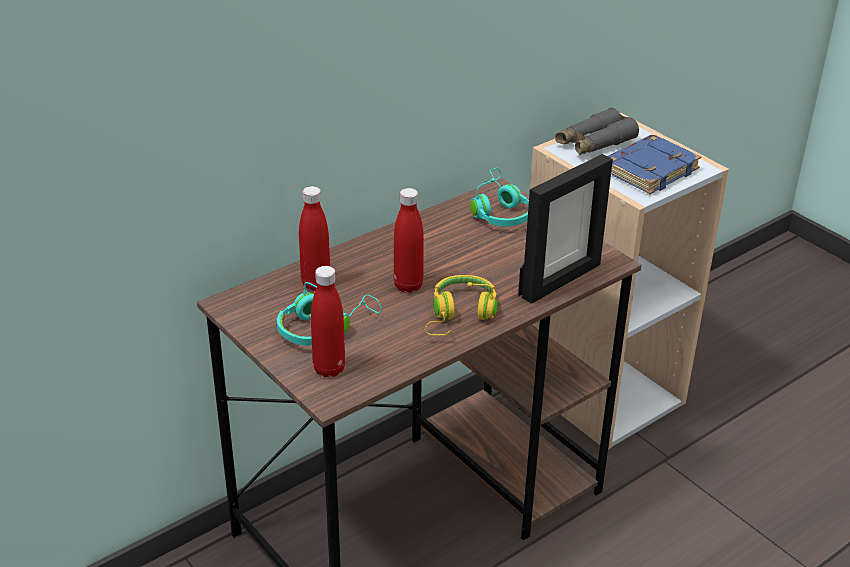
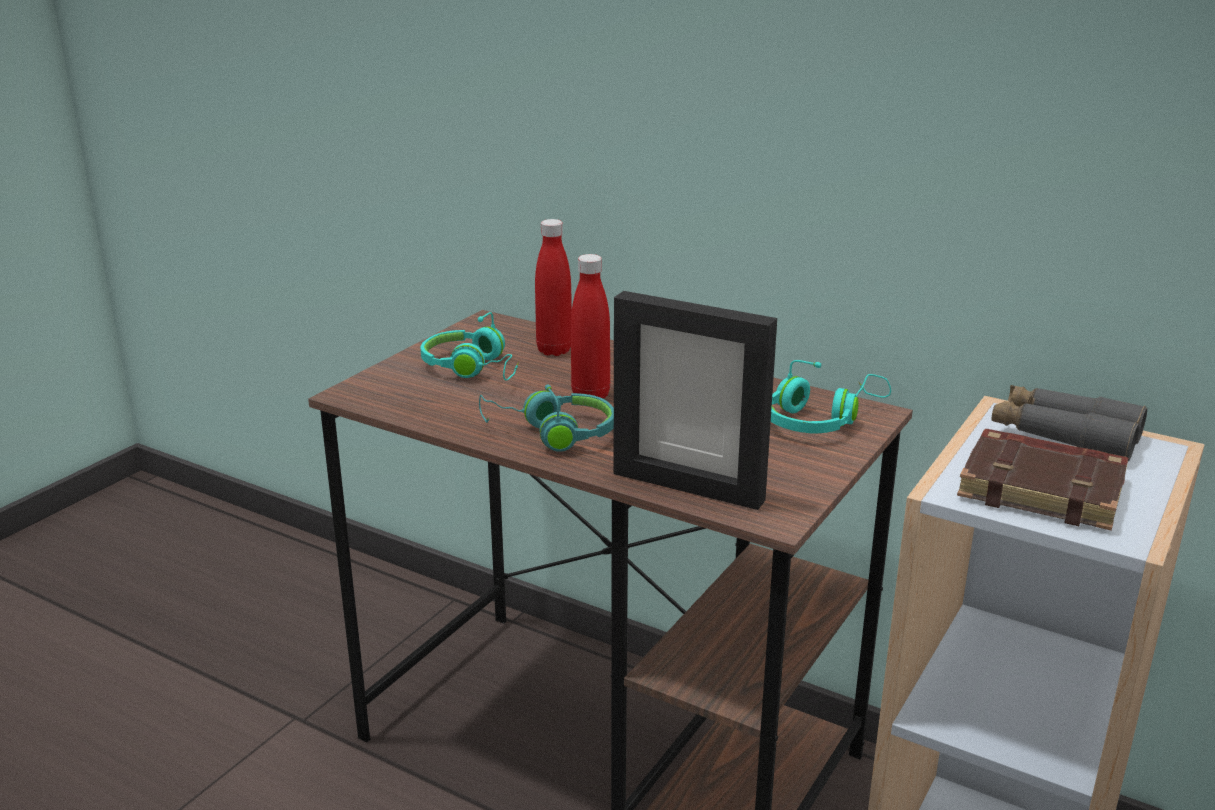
camera: 70 degrees right, 10 degrees down
(329, 369) = (400, 384): red bottle -> none
(460, 315) = (551, 434): yellow headphones -> turquoise headphones
(649, 169) = (1044, 489): blue book -> brown book

